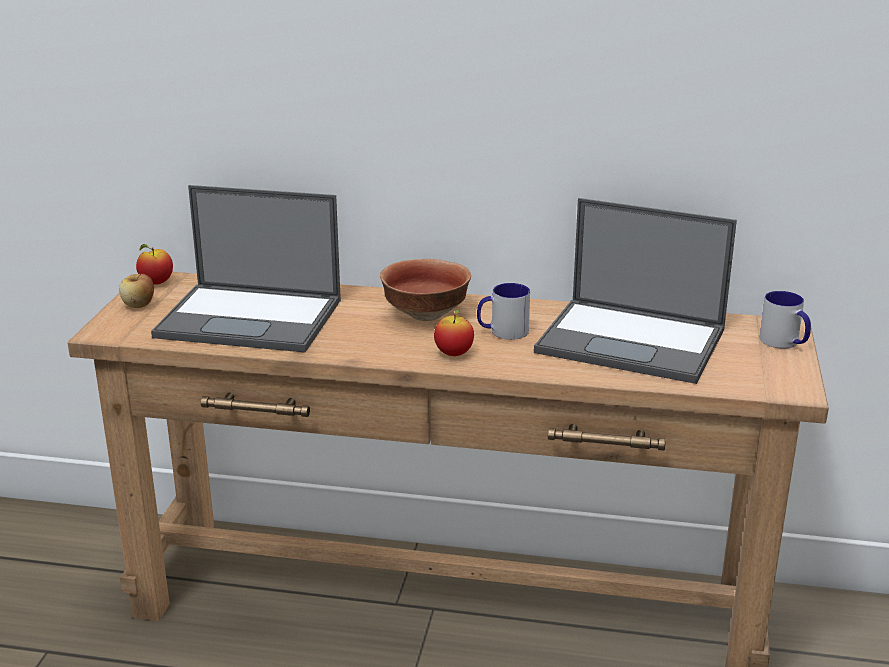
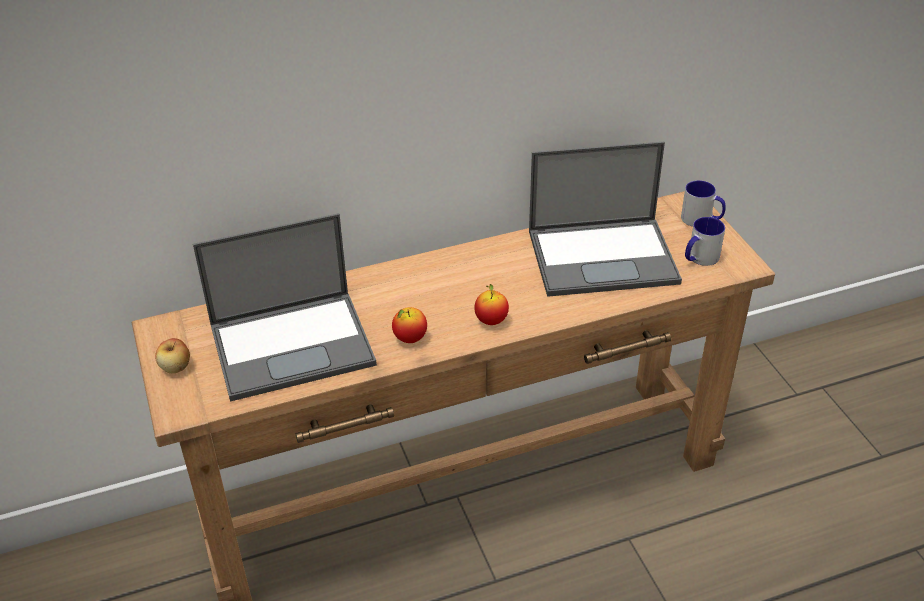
camera: 30 degrees left, 15 degrees up
(156, 283) = (163, 334): apple -> apple (410, 338)
(424, 314) = (428, 285): bowl -> none
(502, 332) = (505, 282): mug -> mug (699, 258)

